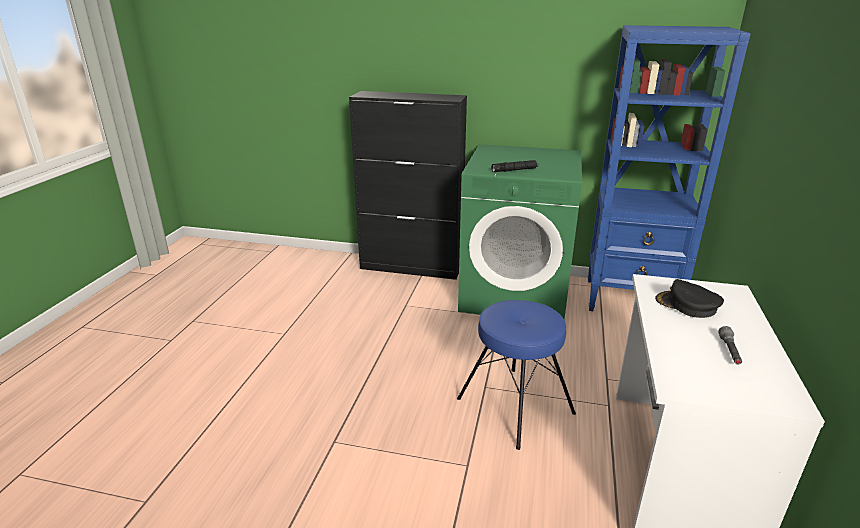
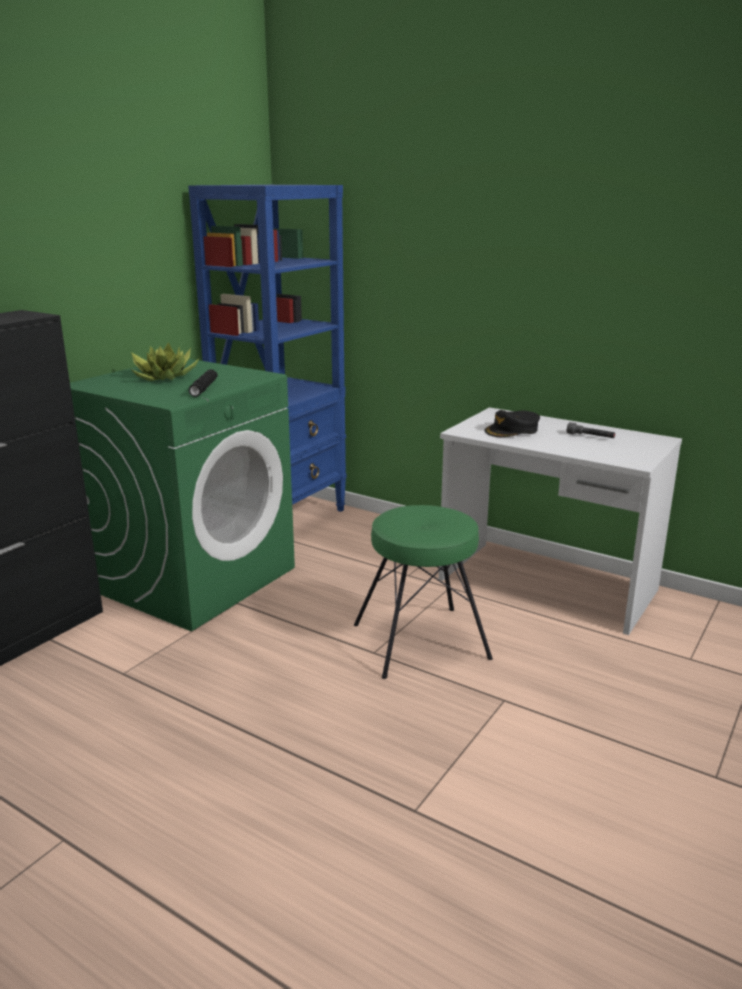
camera: 70 degrees left, 5 degrees down
(514, 406) = (421, 642): blue stool -> green stool
(527, 157) = (164, 377): none -> potted plant

